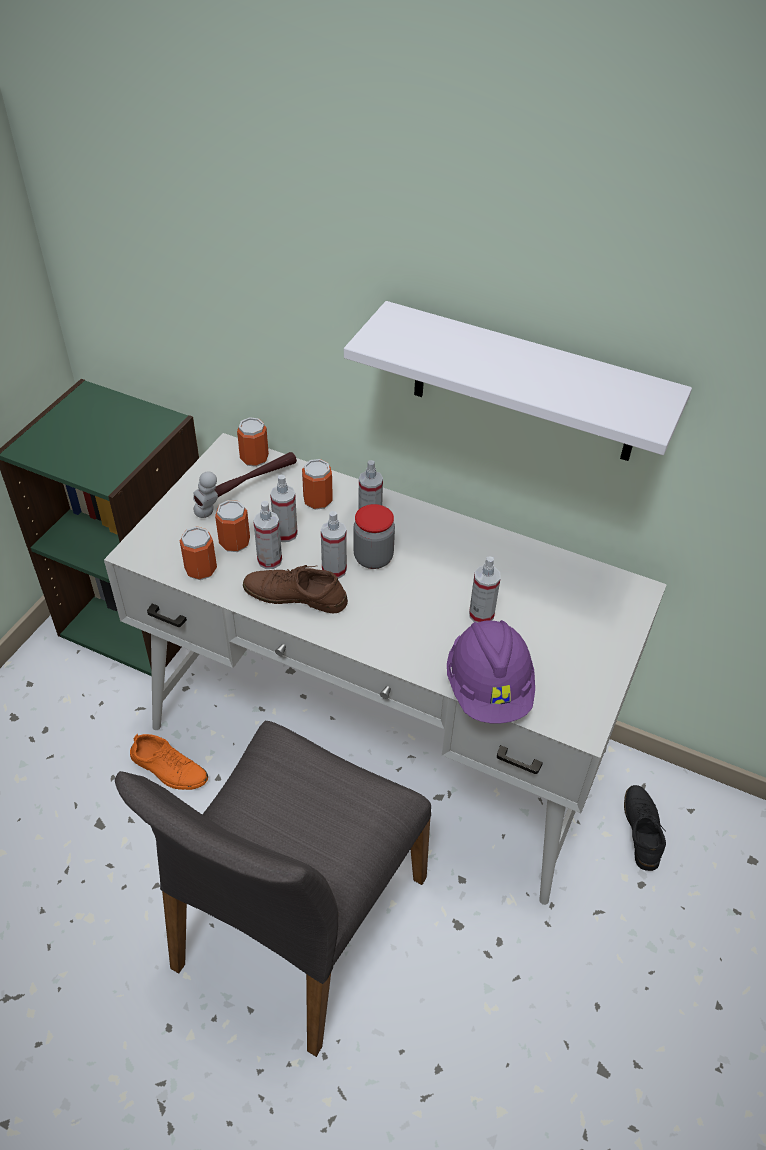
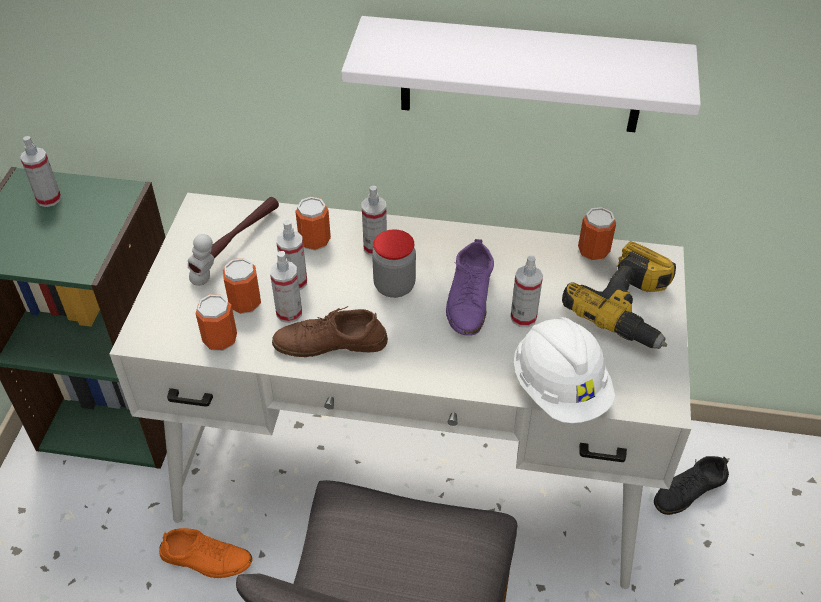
camera: 15 degrees left, 0 degrees up
(254, 458) = (231, 212): can -> can (593, 251)
(334, 570) = (359, 307): spray bottle -> spray bottle (49, 199)
(438, 585) = (469, 298): none -> purple shoe
(489, 688) = (560, 388): purple hard hat -> white hard hat
(587, 630) = (629, 308): none -> power drill
(641, 829) = (689, 490): black shoe -> black shoe turned 105 degrees counterclockwise

